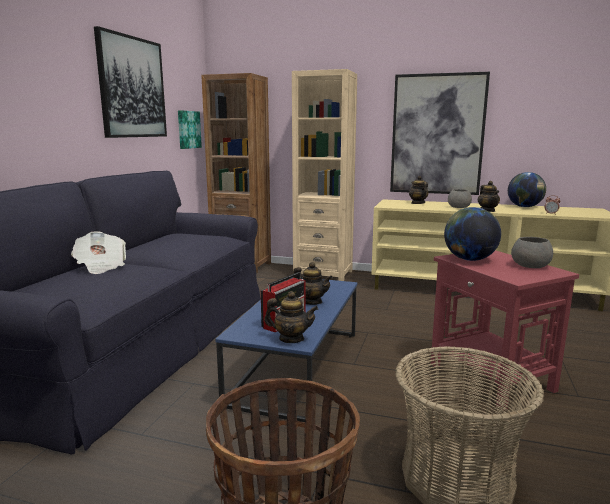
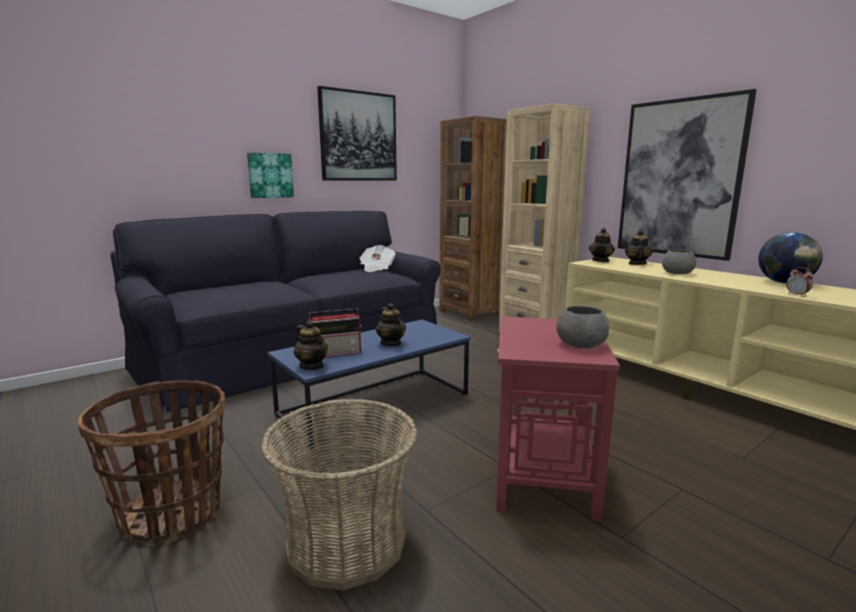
camera: 35 degrees right, 0 degrees up
(101, 266) = (259, 283): newspaper -> newspaper (376, 268)
(188, 129) = (429, 174): picture -> picture (270, 175)
(469, 259) = (528, 325): globe -> none
(487, 210) = (705, 281): teapot -> teapot (601, 261)

